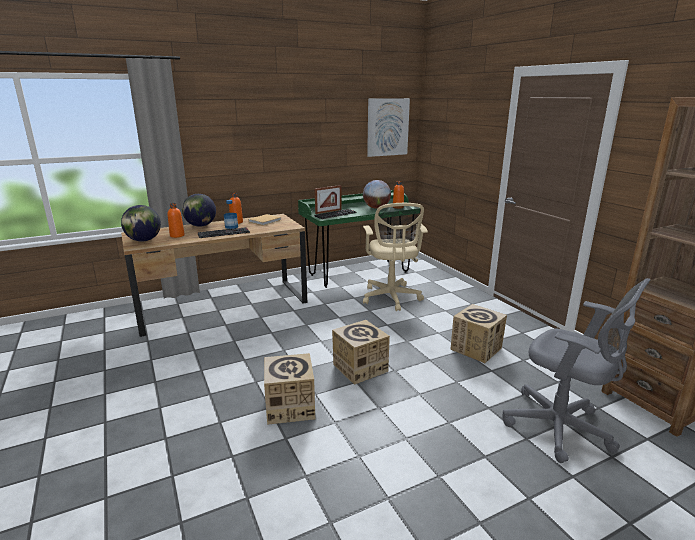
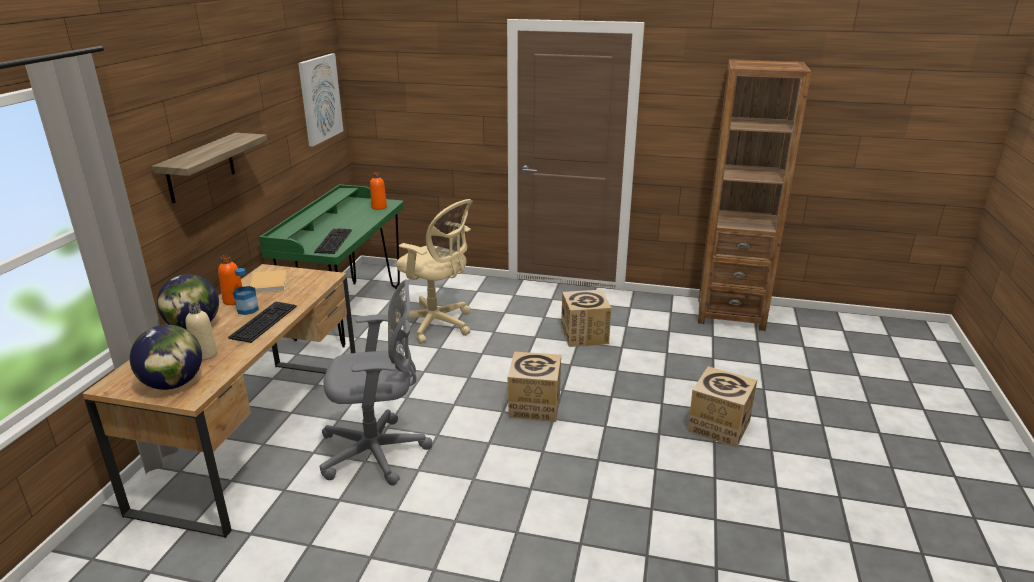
camera: 50 degrees left, 5 degrees up
(177, 235) = (205, 354): orange bottle -> beige bottle
(256, 144) = (200, 167): none -> shelf
(290, 406) = (545, 475): cardboard box -> cardboard box (718, 426)
(328, 211) = (315, 240): picture frame -> none
(376, 208) = (357, 216): globe -> none
(561, 429) = (717, 363): grey office chair -> grey office chair (378, 452)

